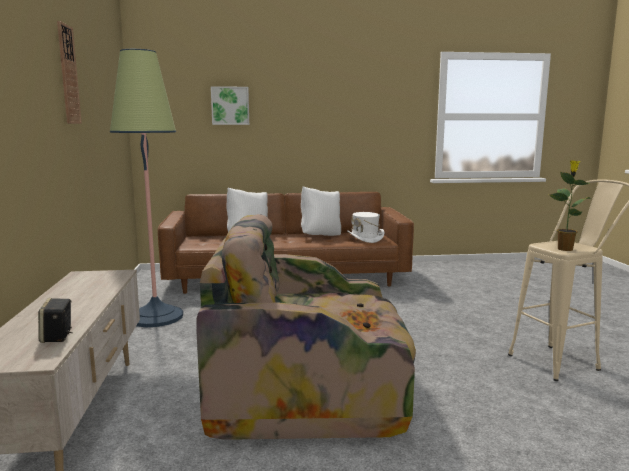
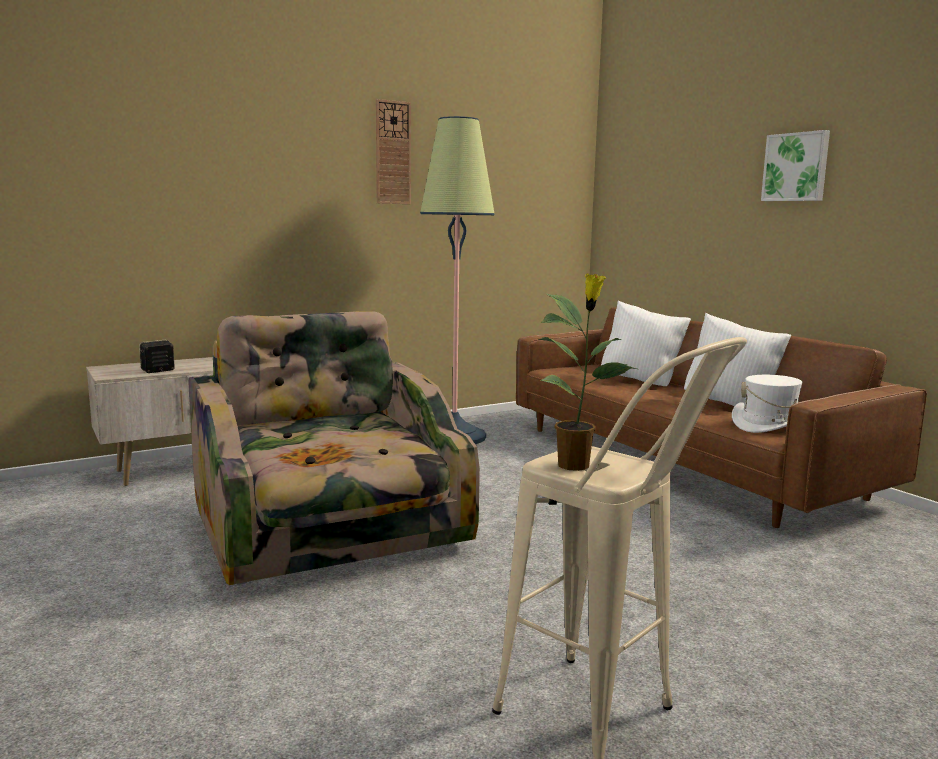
camera: 65 degrees right, 0 degrees up
(230, 105) = (693, 180): picture -> picture (796, 167)

